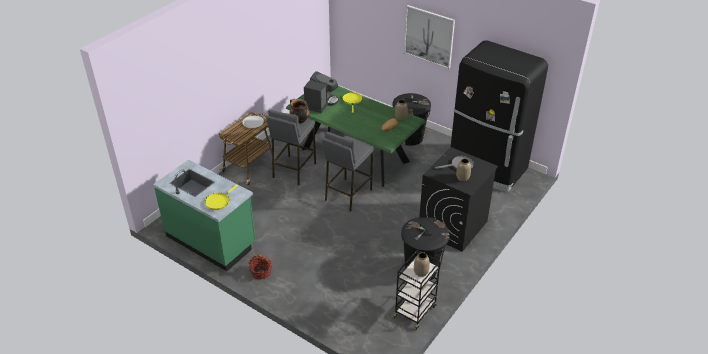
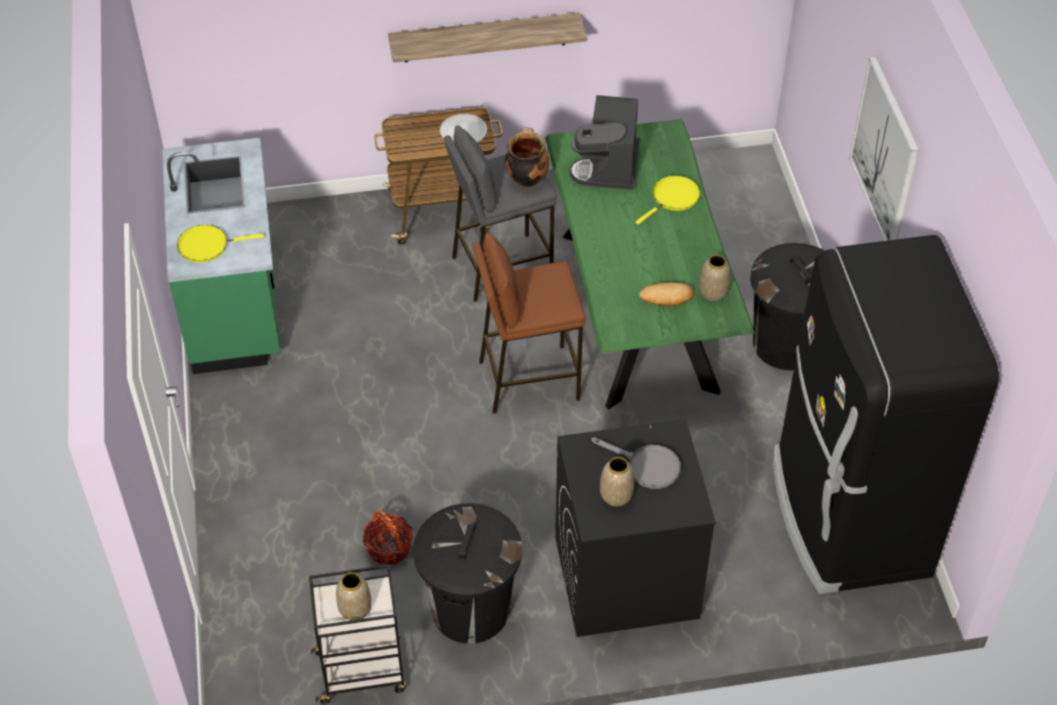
camera: 45 degrees right, 10 degrees up
(243, 79) = (484, 37): none -> shelf
(261, 272) = (234, 415): basket -> basket (389, 547)
(320, 104) = (609, 167): coffee machine -> coffee machine turned 120 degrees clockwise
(347, 195) = (528, 379): grey stool -> brown stool

